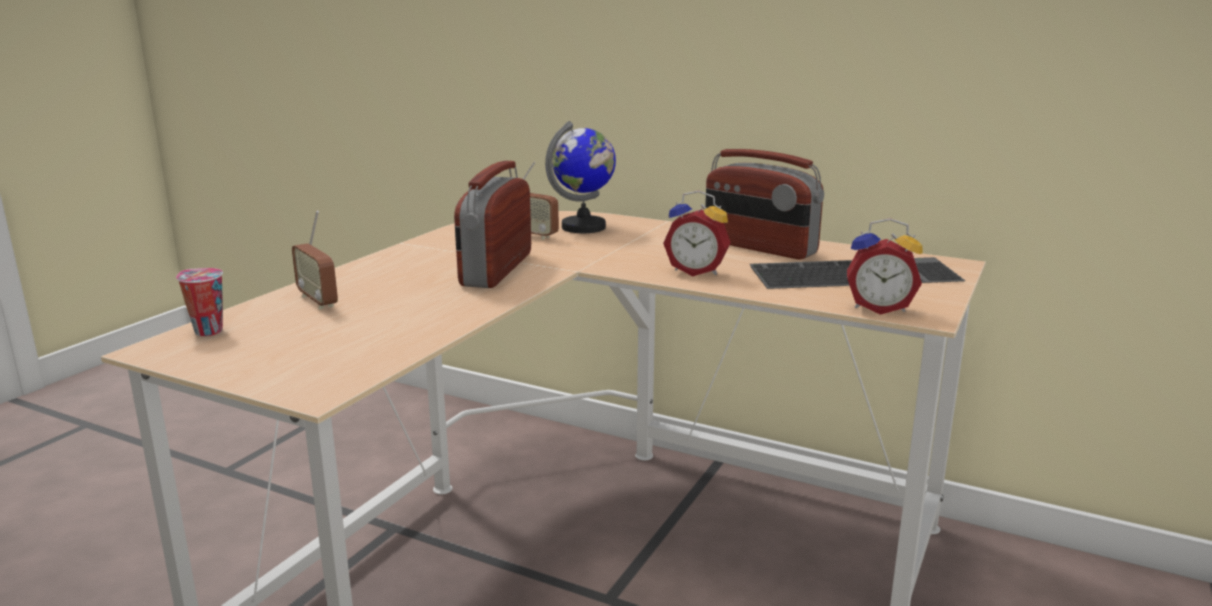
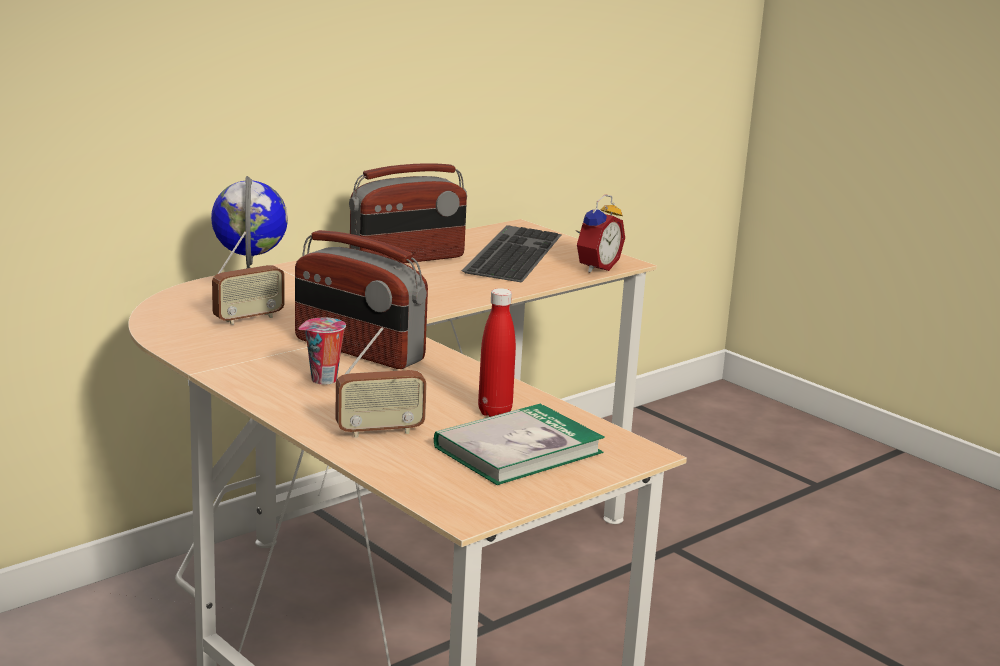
camera: 70 degrees left, 0 degrees up
(206, 331) = (430, 487): cup -> cup (322, 380)
(300, 347) = (518, 450): none -> book
(386, 328) = (494, 412): none -> red bottle
(697, 271) = (451, 290): alarm clock -> none

